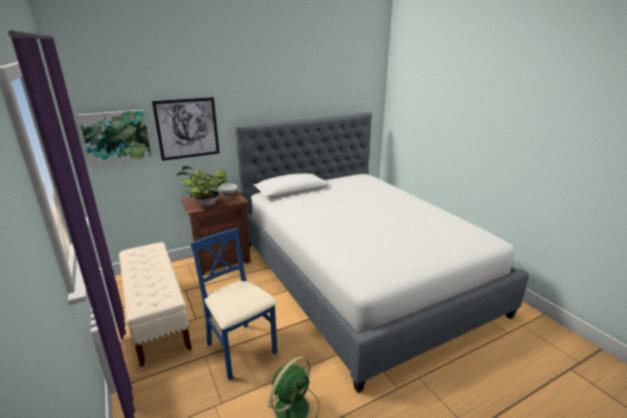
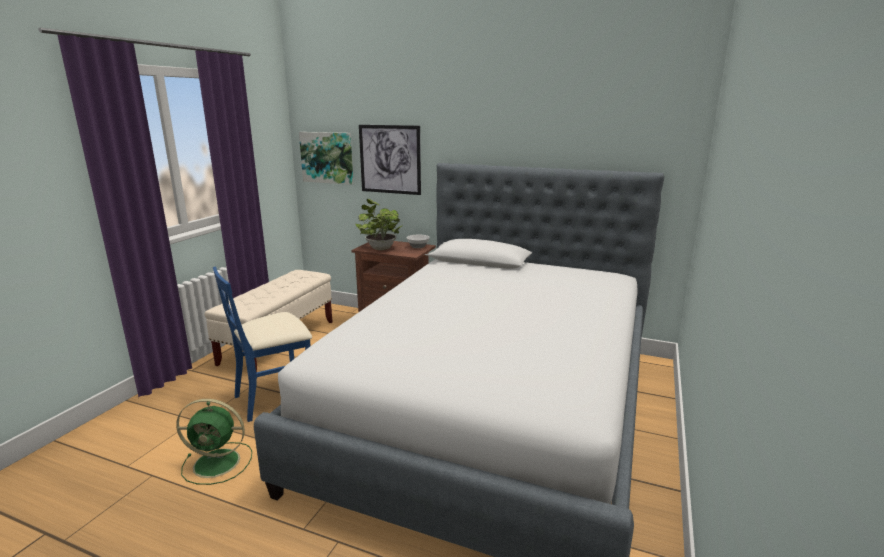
camera: 50 degrees right, 5 degrees down
(241, 350) = (275, 398): blue chair -> blue chair turned 135 degrees counterclockwise

